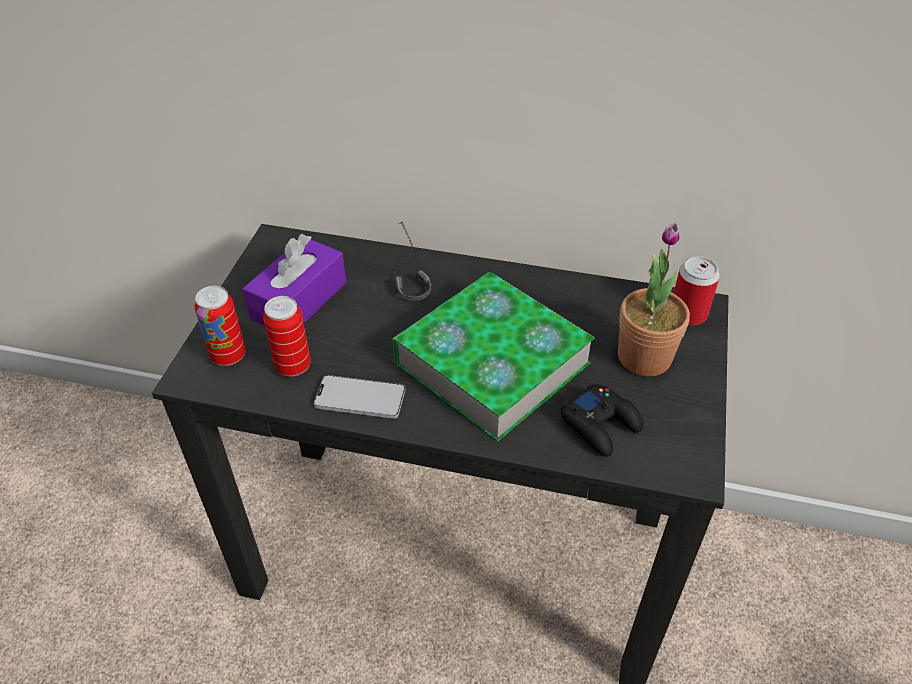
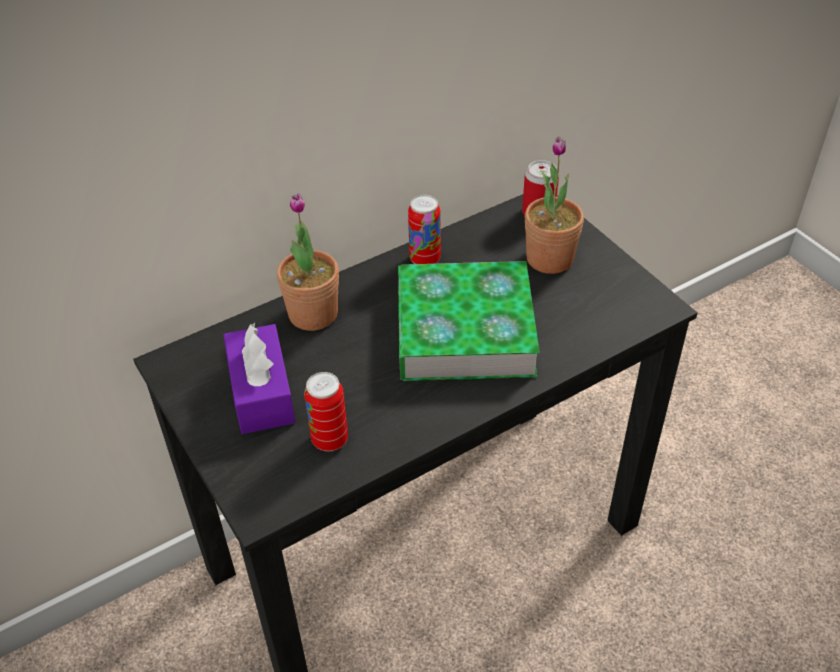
camera: 45 degrees left, 0 degrees up
(228, 356) = (267, 472): can -> can (425, 259)
(360, 398) = (411, 422): phone -> none
(404, 272) = (313, 314): headphones -> potted plant
(601, 425) = (580, 319): black game controller -> none

